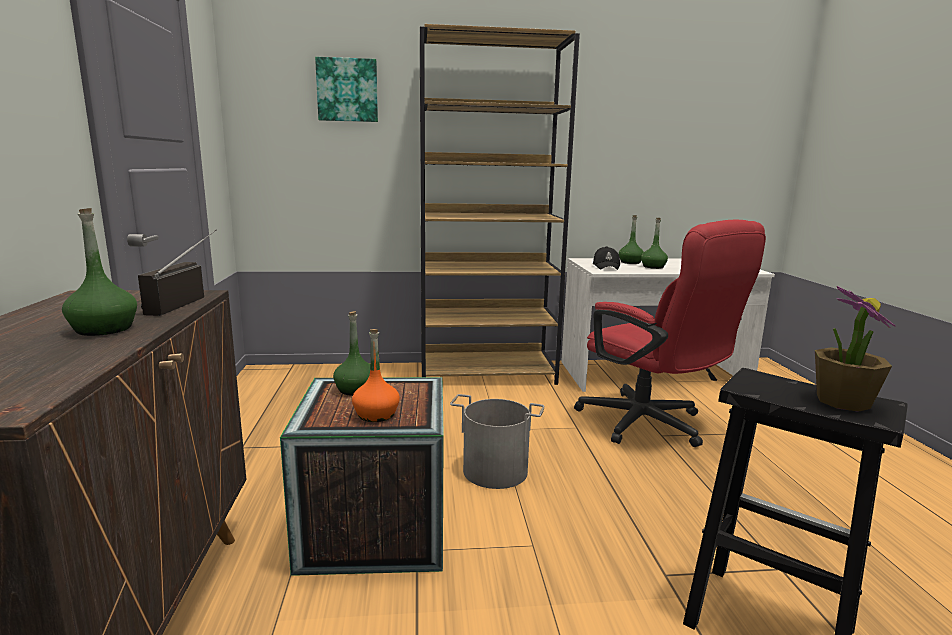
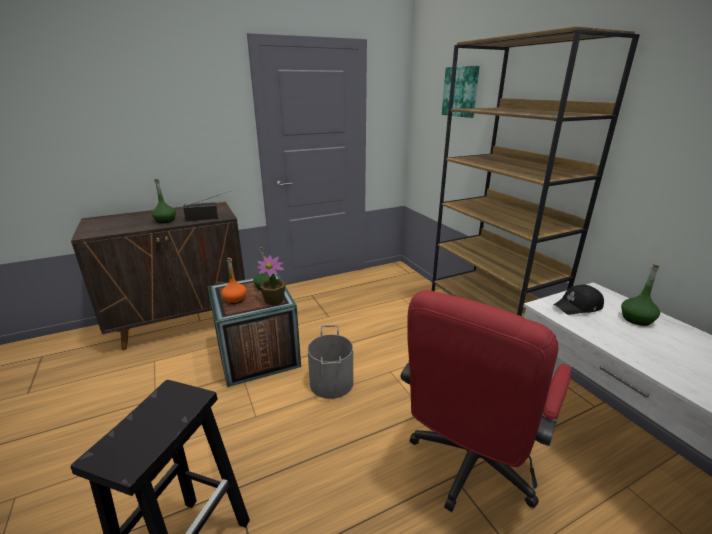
camera: 70 degrees right, 10 degrees up
(653, 267) = (634, 336): green bottle -> none
(842, 401) = (135, 441): potted plant -> potted plant (274, 300)

